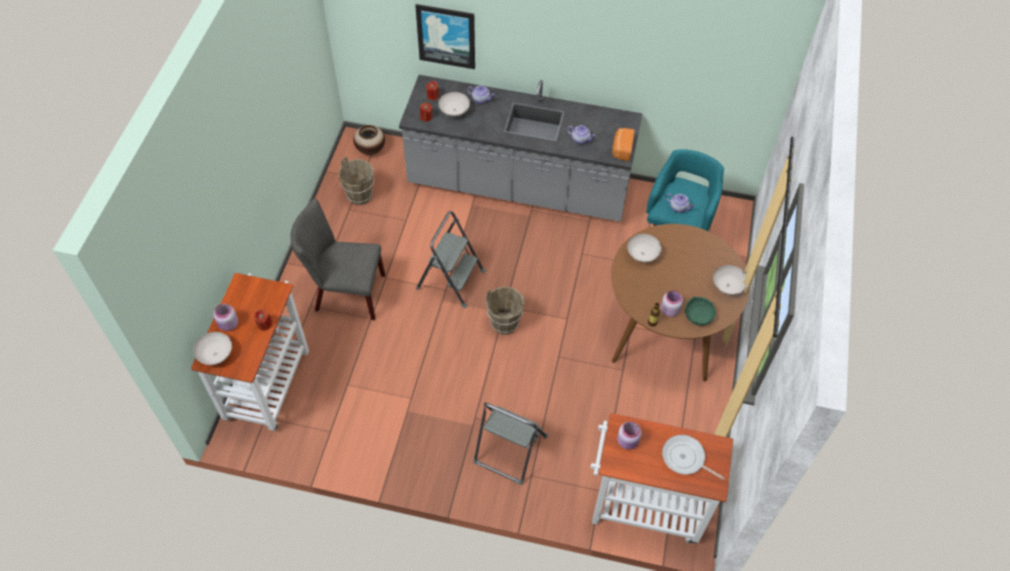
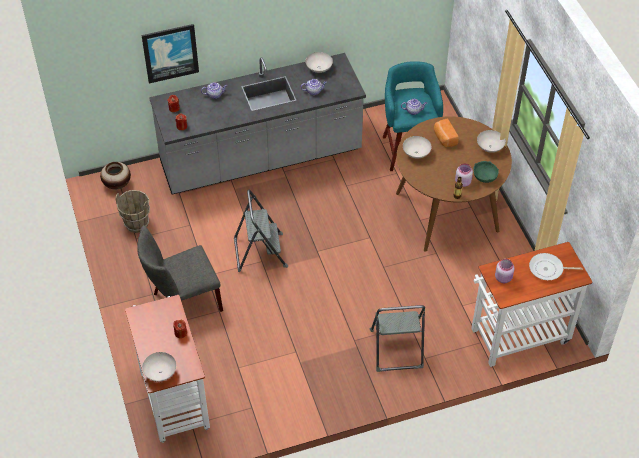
camera: 30 degrees left, 5 degrees down
(228, 325) = (152, 347): pink jar -> none
(454, 111) = (200, 112): white bowl -> white bowl (318, 69)
(504, 324) = (326, 264): brown bucket -> none
(621, 149) = (349, 85): bread -> bread (444, 138)

